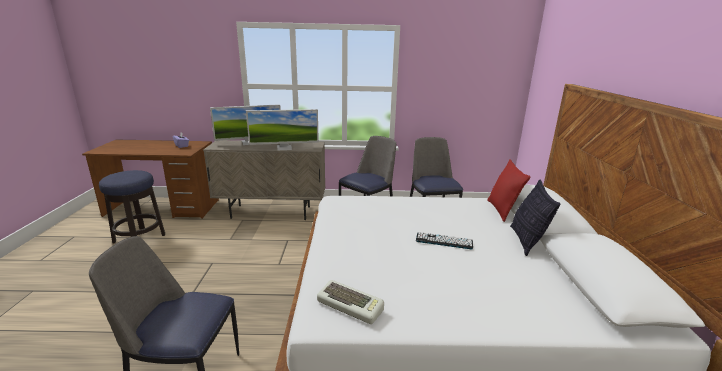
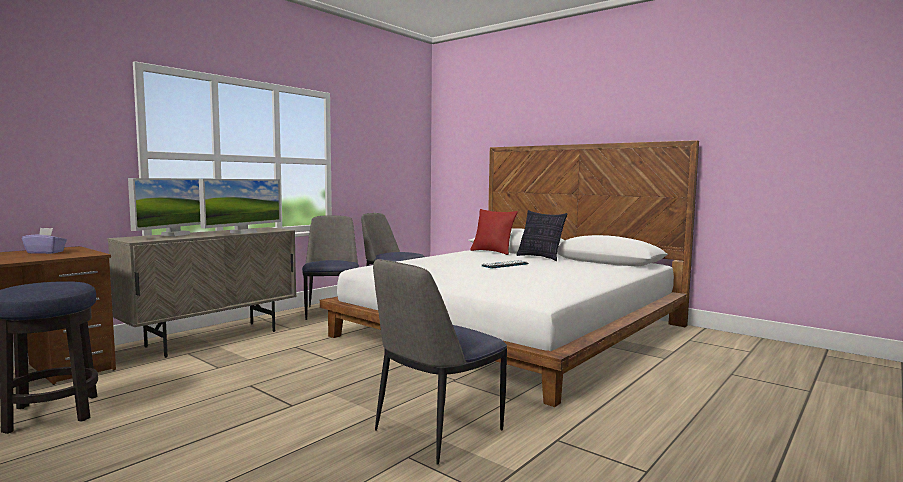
camera: 50 degrees left, 15 degrees down
(351, 305) = (541, 291): keyboard -> none

